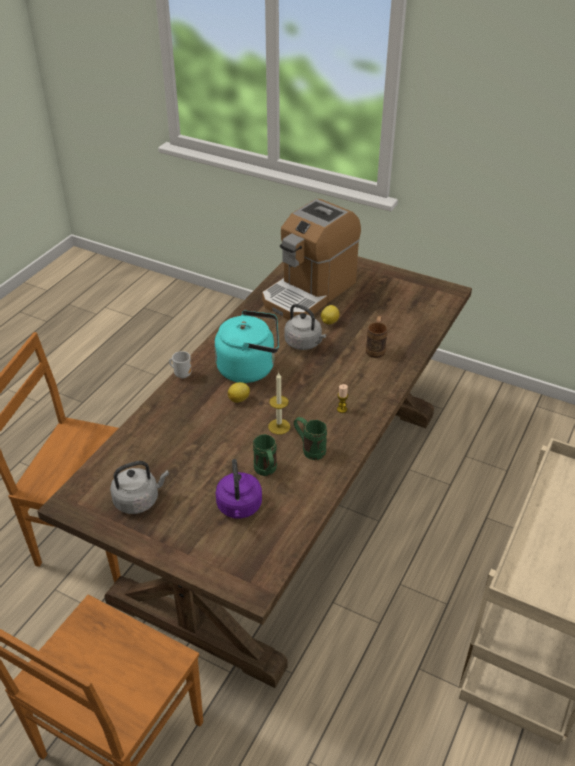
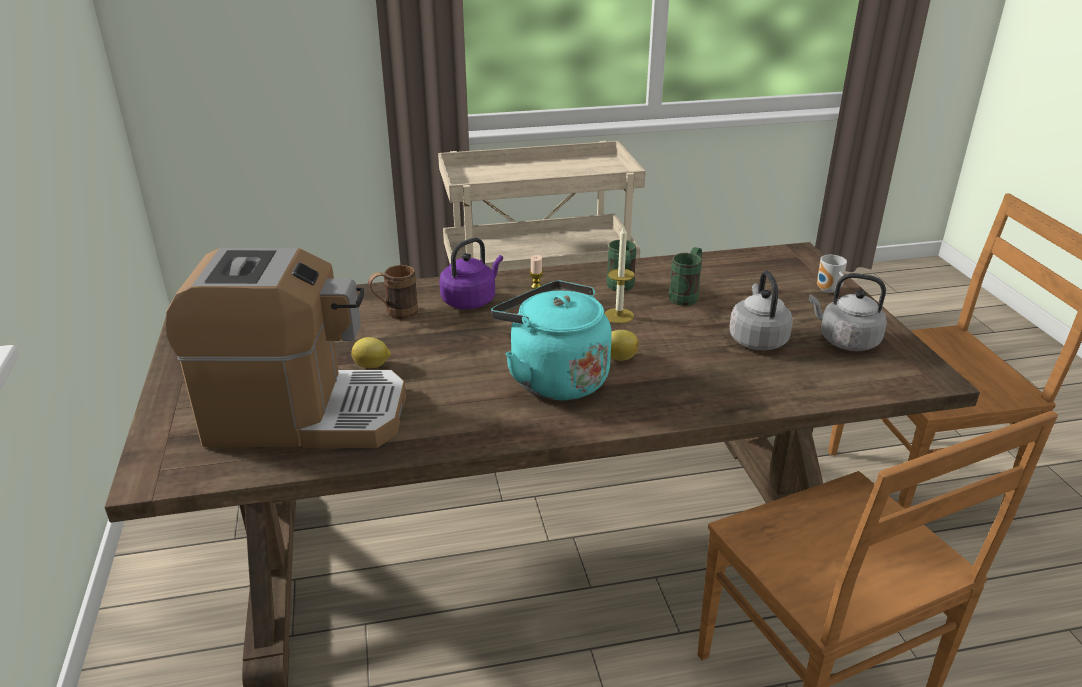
camera: 130 degrees left, 10 degrees down
(182, 374) = (645, 423): mug -> mug (828, 291)
(239, 508) = (748, 290): purple kettle -> purple kettle (471, 300)
(304, 343) = (447, 363): grey kettle -> grey kettle (757, 339)

